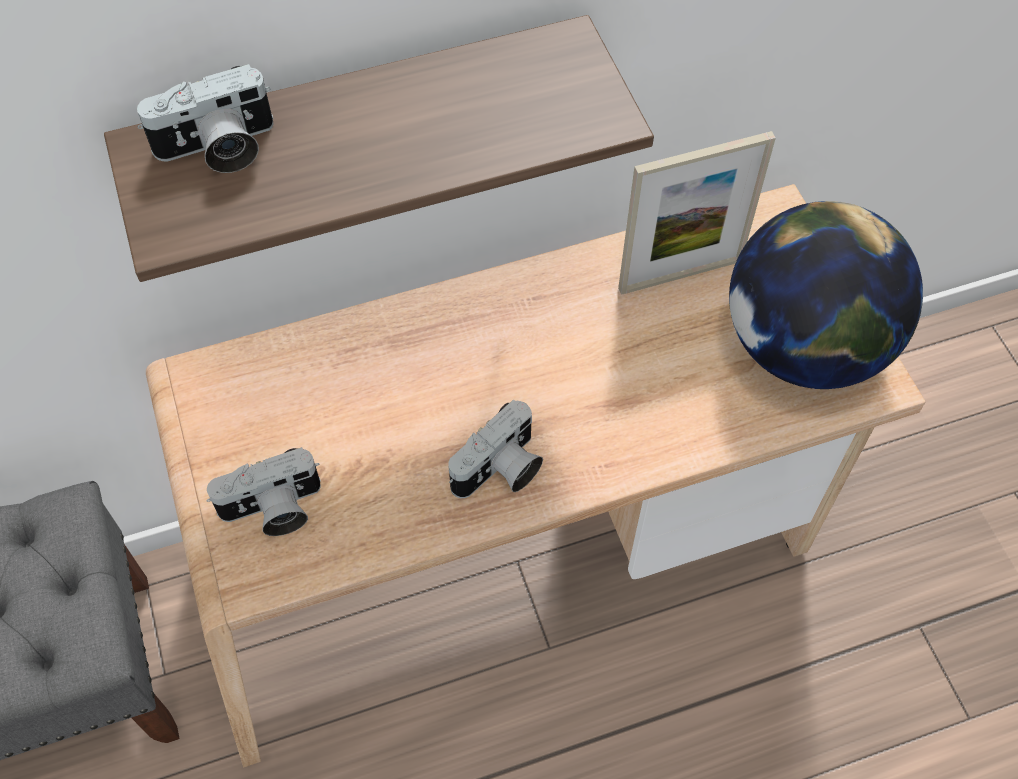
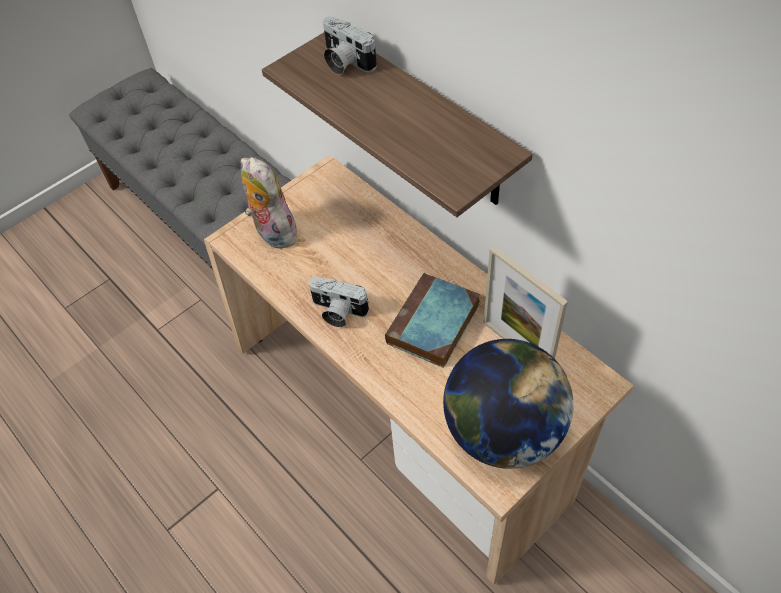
camera: 70 degrees right, 5 degrees down
(273, 510) = (272, 232): camera -> plush toy
(594, 356) = (433, 325): none -> book

